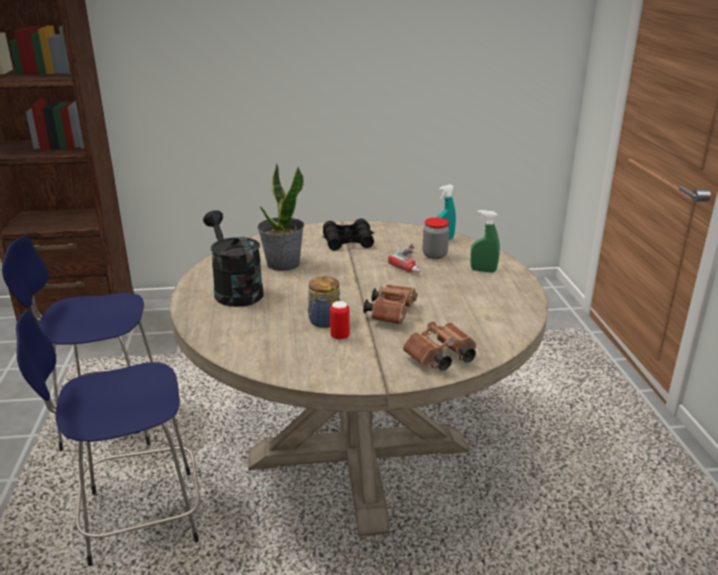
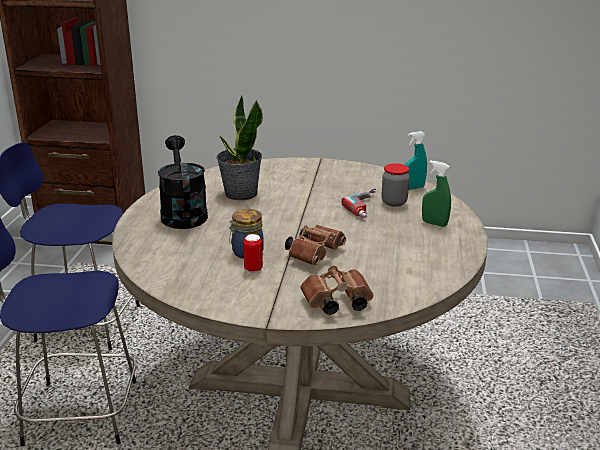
camera: 15 degrees right, 0 degrees up
(348, 241) = (315, 179): black binoculars -> none

